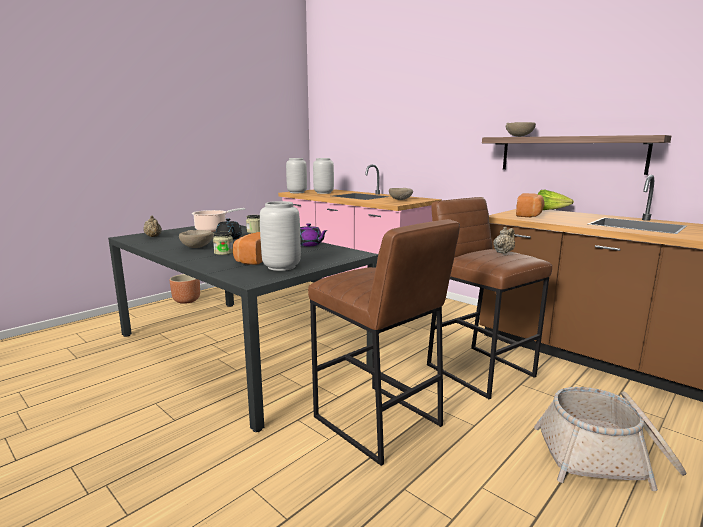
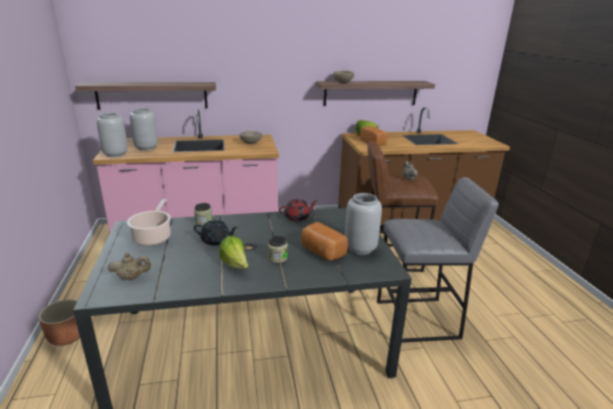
camera: 55 degrees left, 10 degrees up
(198, 247) = (235, 264): beige bowl -> lettuce
(309, 244) = (297, 217): purple teapot -> red teapot
(352, 152) = (152, 95): none -> shelf
(378, 422) = (418, 319): brown stool -> grey stool
(606, 458) = (491, 271): basket -> none

